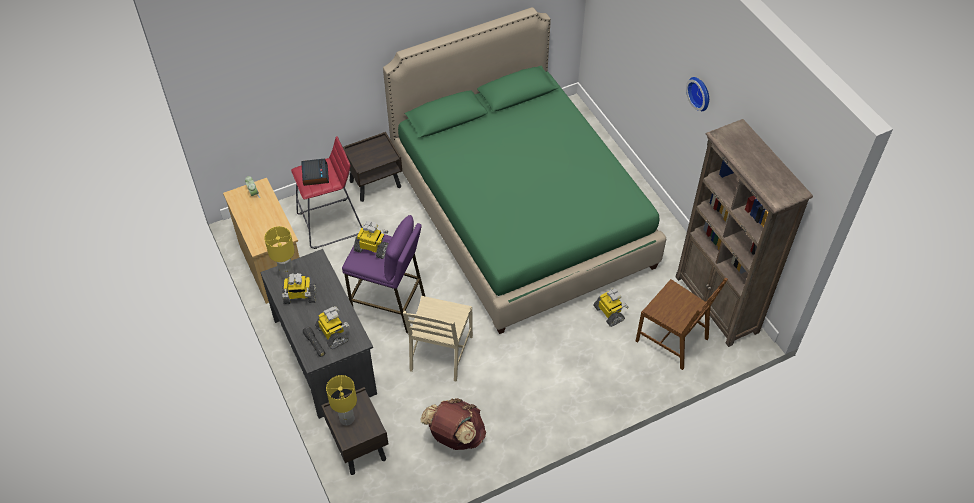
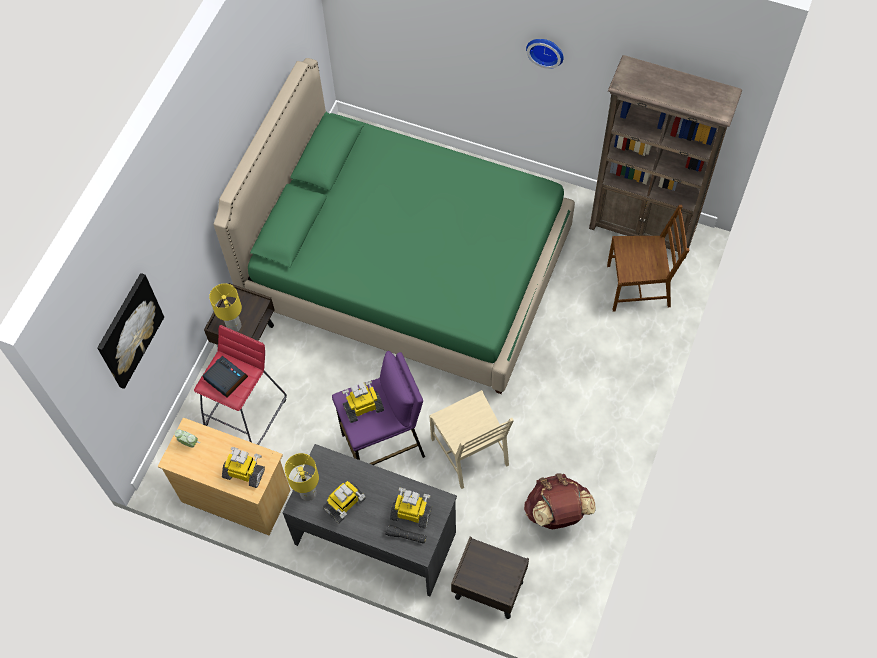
camera: 40 degrees left, 10 degrees up
(259, 82) = (129, 330): none -> picture
(347, 419) = (484, 576): yellow table lamp -> yellow table lamp (234, 326)
(609, 313) = (569, 303): toy robot -> toy robot (244, 473)

